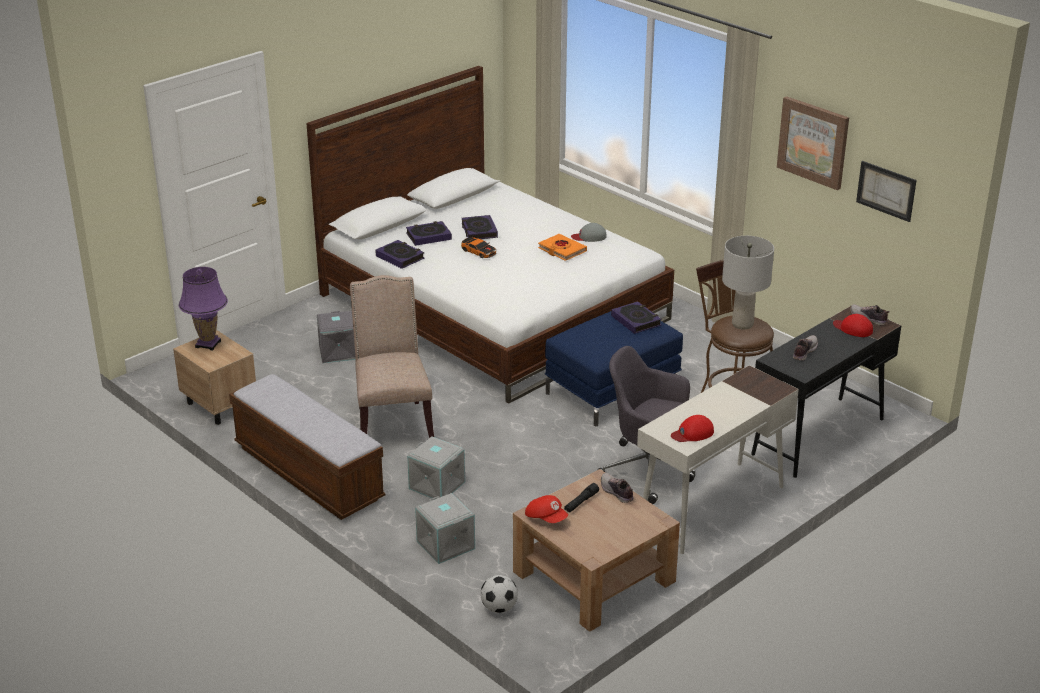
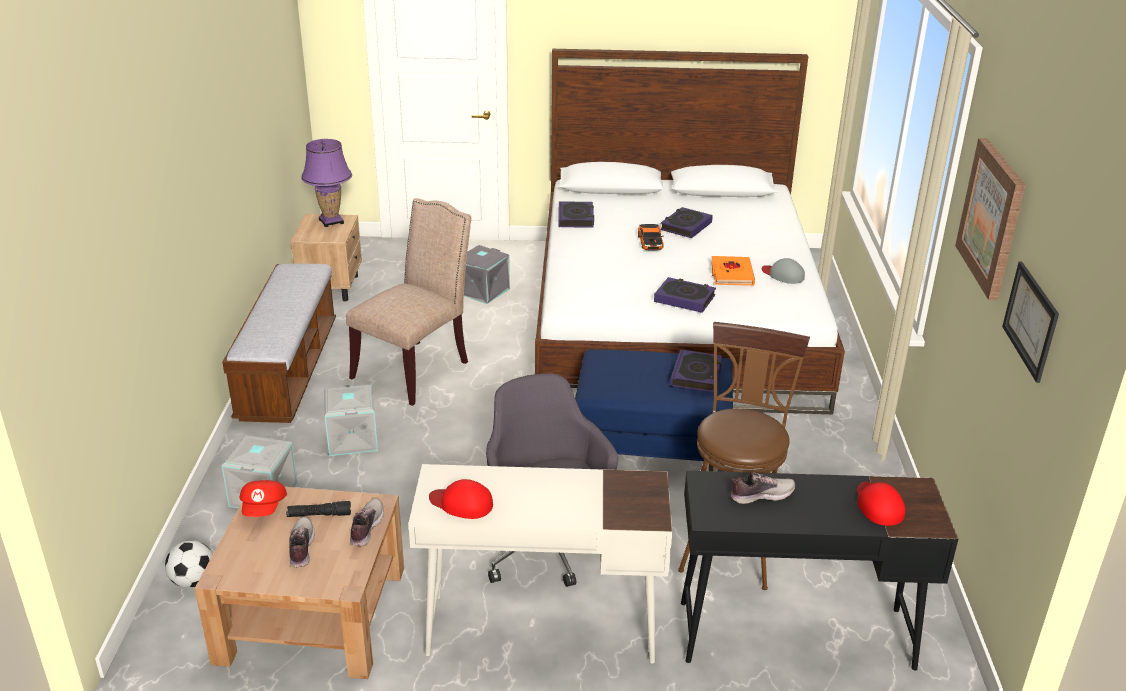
camera: 45 degrees right, 0 degrees up
(428, 236) = (633, 212): book -> book (684, 299)
(742, 324) = (747, 426): grey table lamp -> none
(868, 319) = (922, 505): shoe -> shoe (300, 548)

